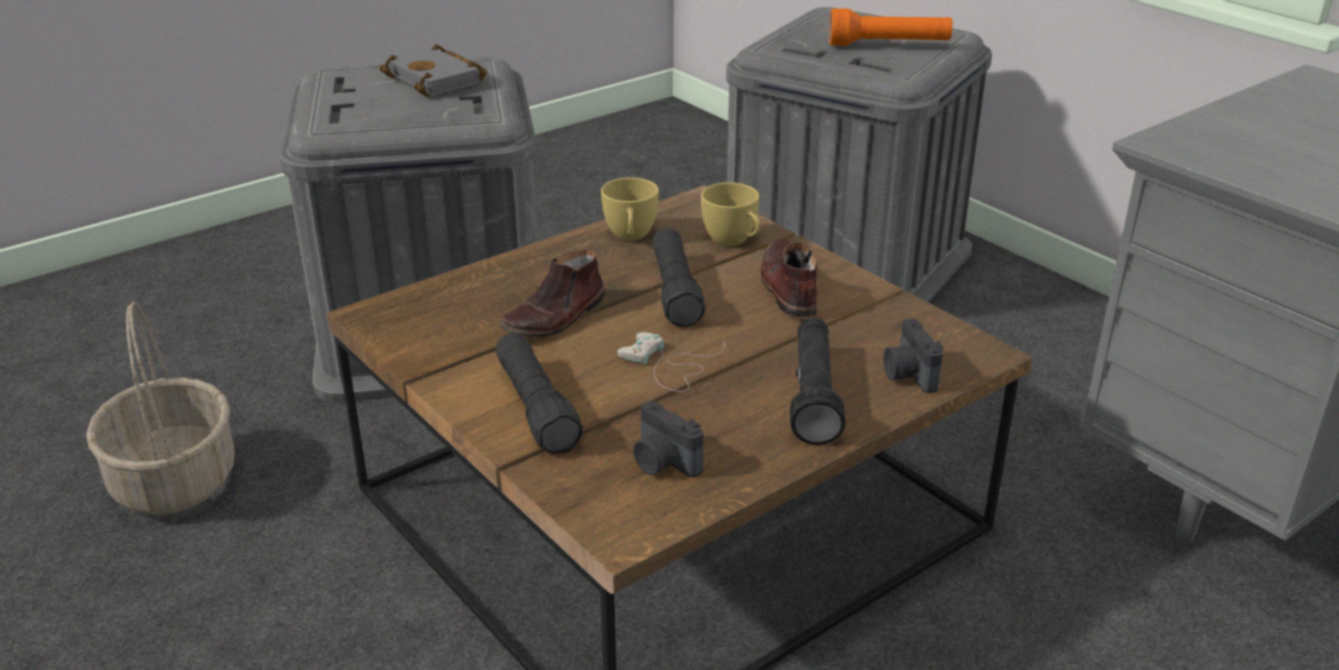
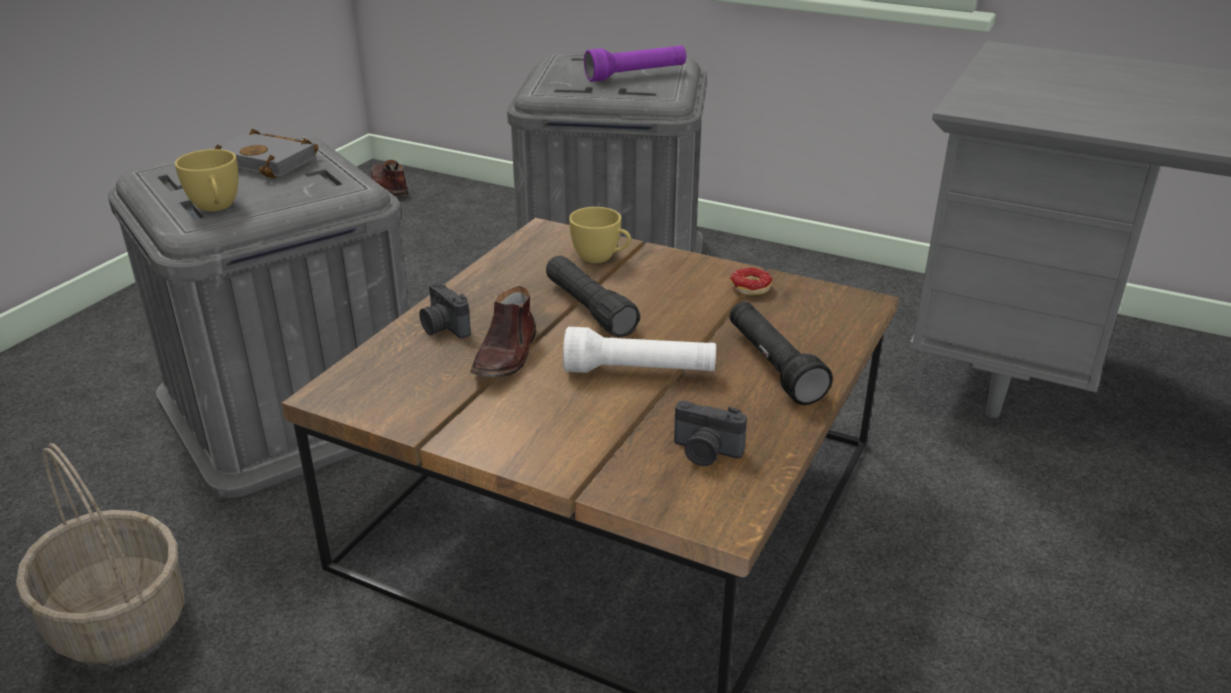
camera: 25 degrees left, 0 degrees up
(536, 408) = (558, 437): black flashlight -> none
(630, 236) = (511, 272): yellow cup -> yellow cup (216, 208)
(669, 366) = (640, 372): white game controller -> white flashlight
(787, 288) = (677, 286): brown shoe -> brown shoe (388, 186)
(861, 312) = (750, 292): none -> donut
(888, 45) = (636, 75): orange flashlight -> purple flashlight
(908, 374) = (826, 332): camera -> camera (443, 328)

